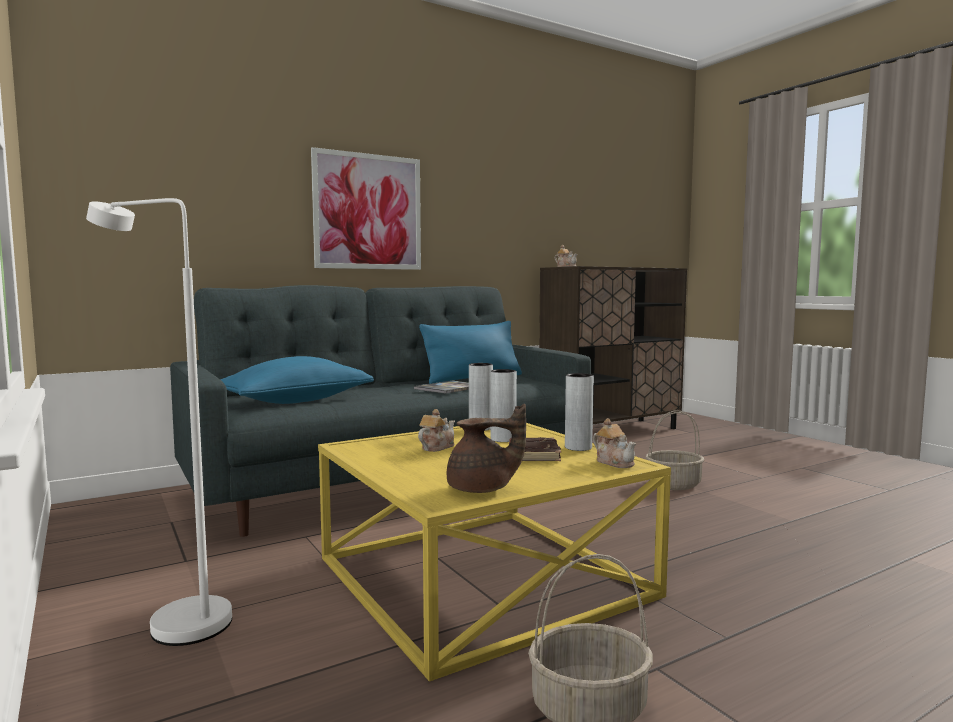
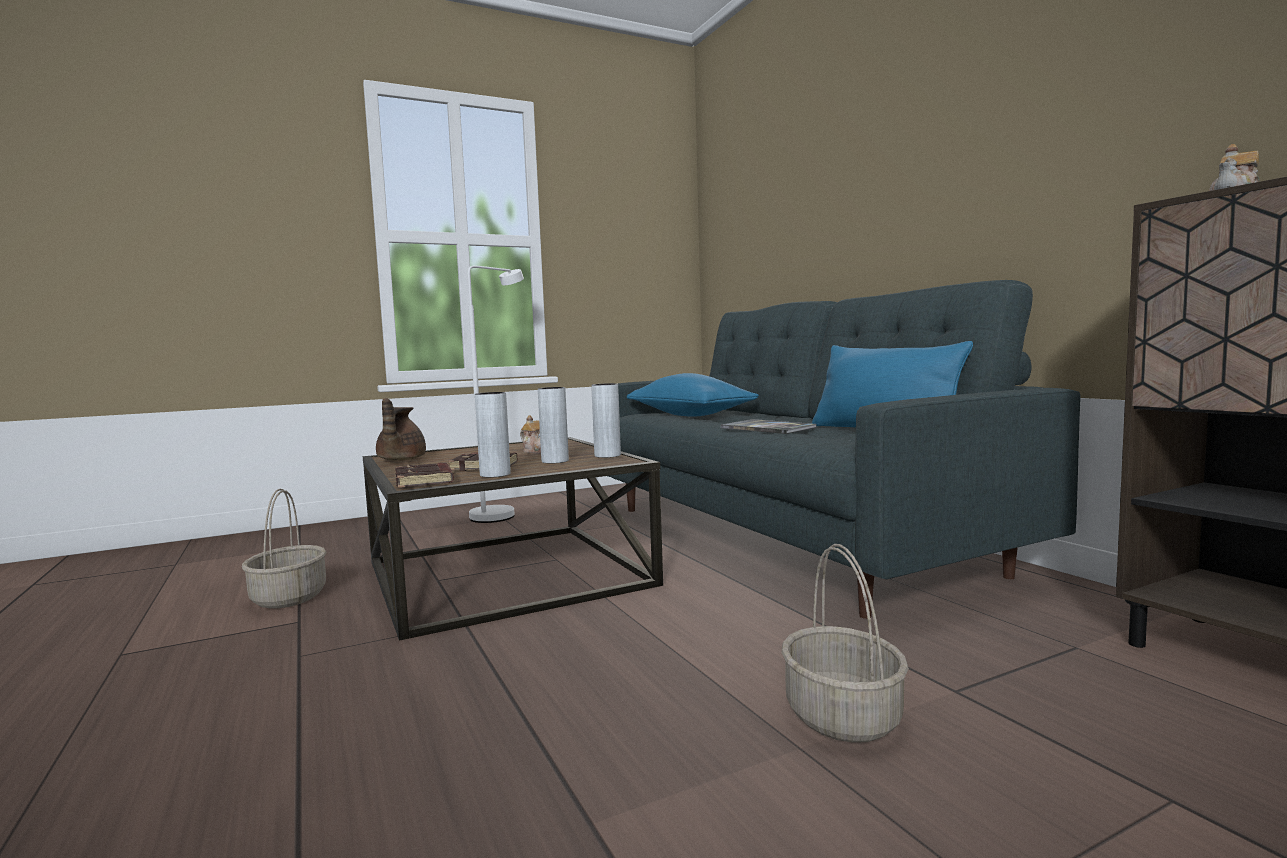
camera: 95 degrees right, 0 degrees up
(368, 212) = (892, 196): picture -> none
(481, 575) = (508, 573): yellow coffee table -> brown coffee table
(614, 462) = (425, 481): teapot -> brown book

